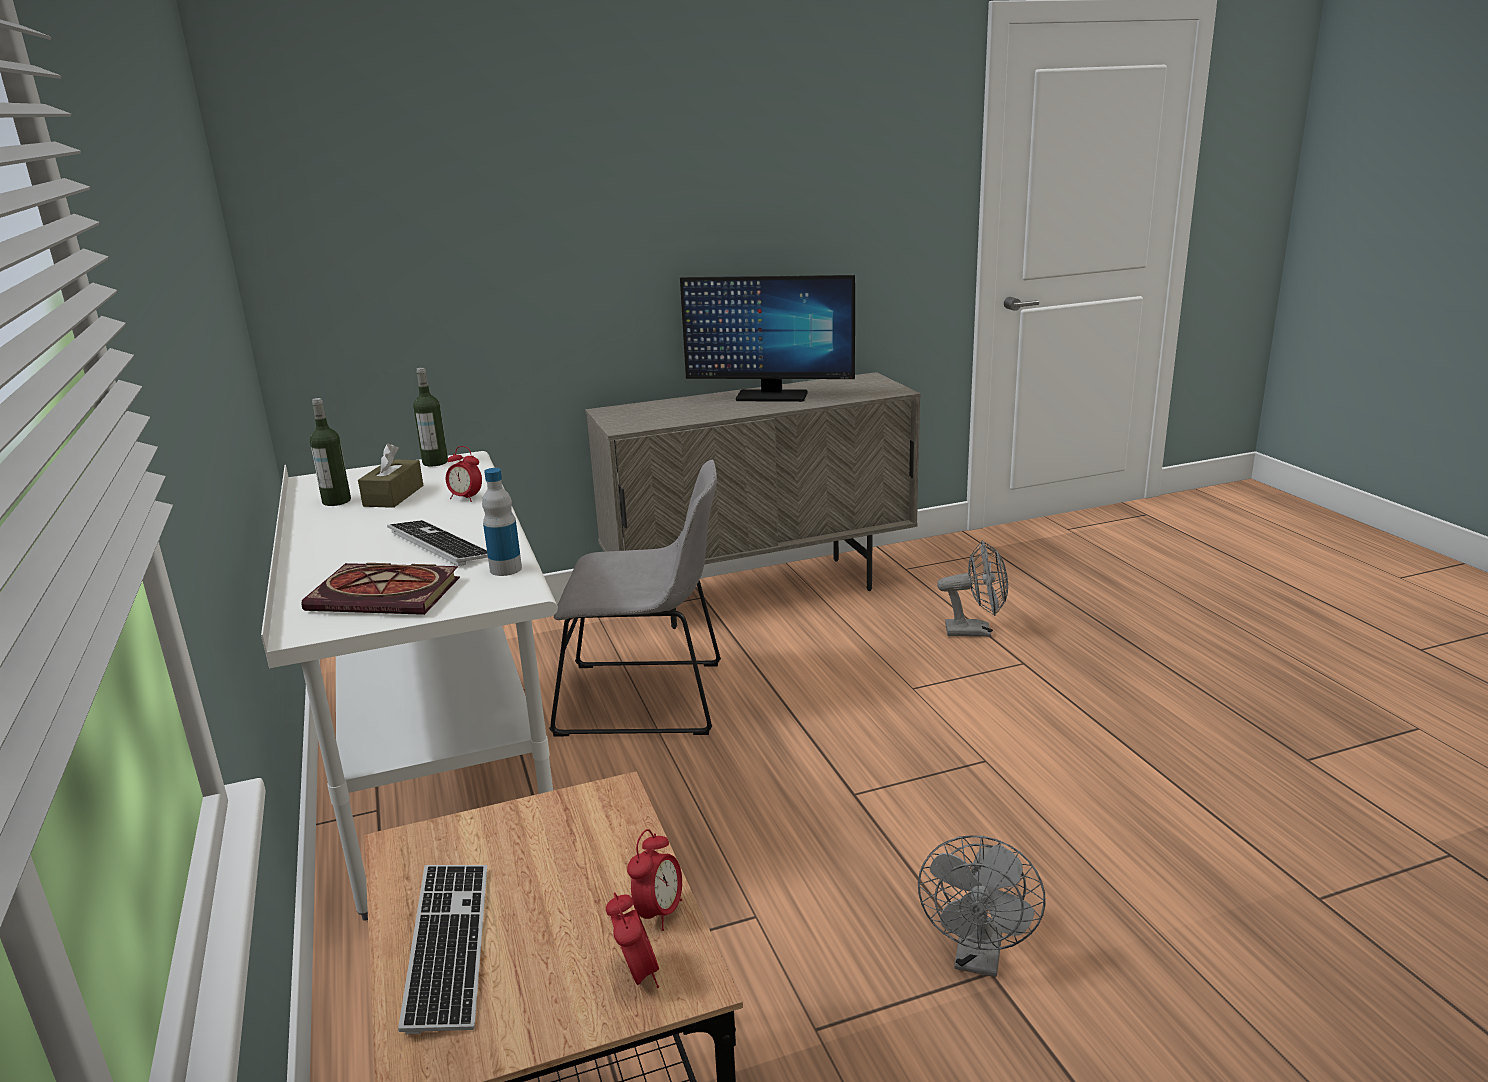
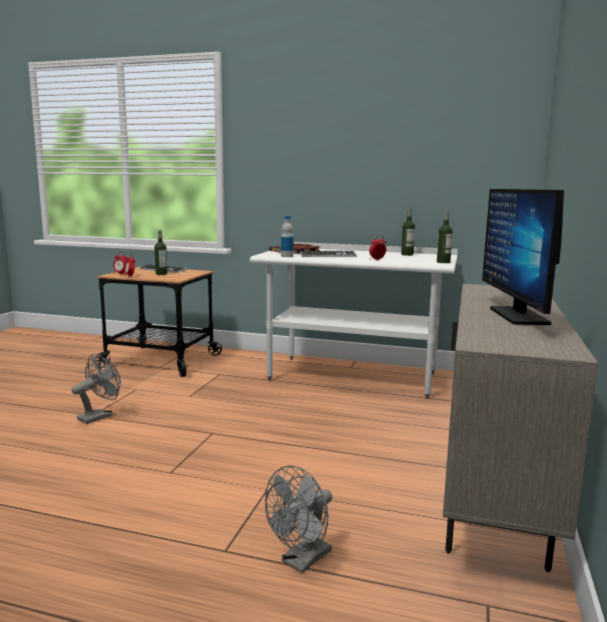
camera: 125 degrees right, 10 degrees down
(393, 496) = (400, 257): brown tissue box -> none
(540, 886) = (161, 274): none -> bottle
(649, 698) = (369, 421): grey chair -> none
(771, 396) = (518, 316): monitor -> monitor turned 45 degrees counterclockwise
(979, 958) = (99, 416): grey fan -> grey fan turned 75 degrees clockwise

